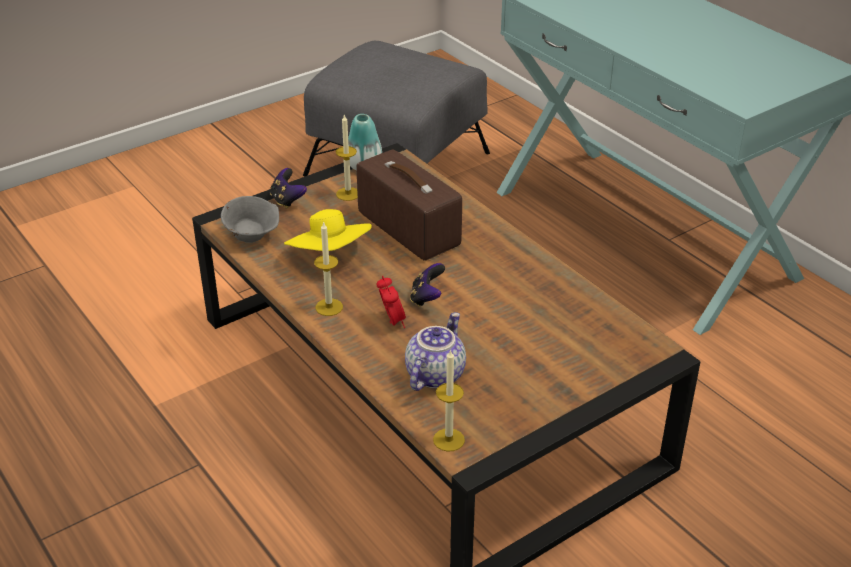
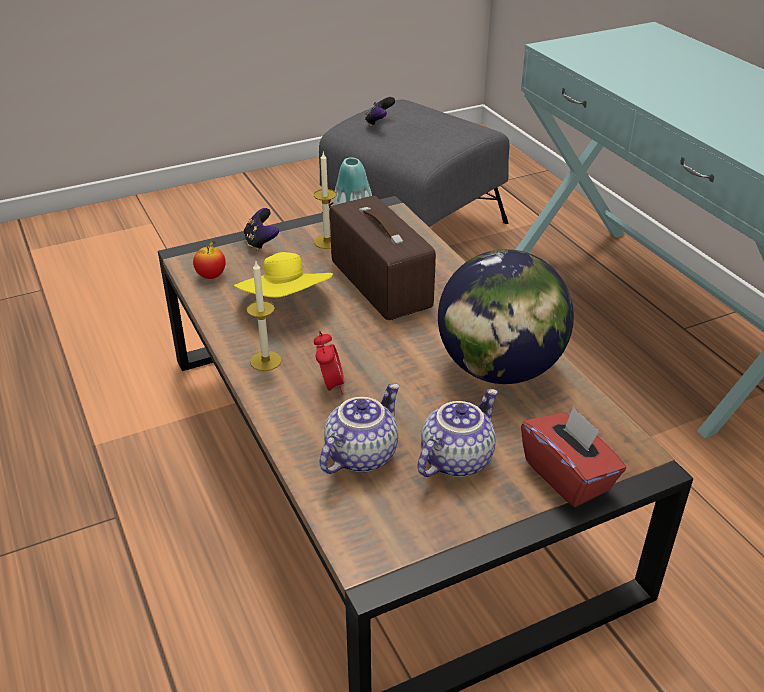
camera: 10 degrees right, 0 degrees up
(252, 236) = (211, 276): grey bowl -> apple
(427, 298) = (378, 363): game controller -> game controller (379, 123)
(448, 440) = (354, 541): candle -> none
(512, 368) = (455, 459): none -> teapot
(530, 292) = (499, 369): none -> globe
(604, 371) = (568, 476): none -> red tissue box

